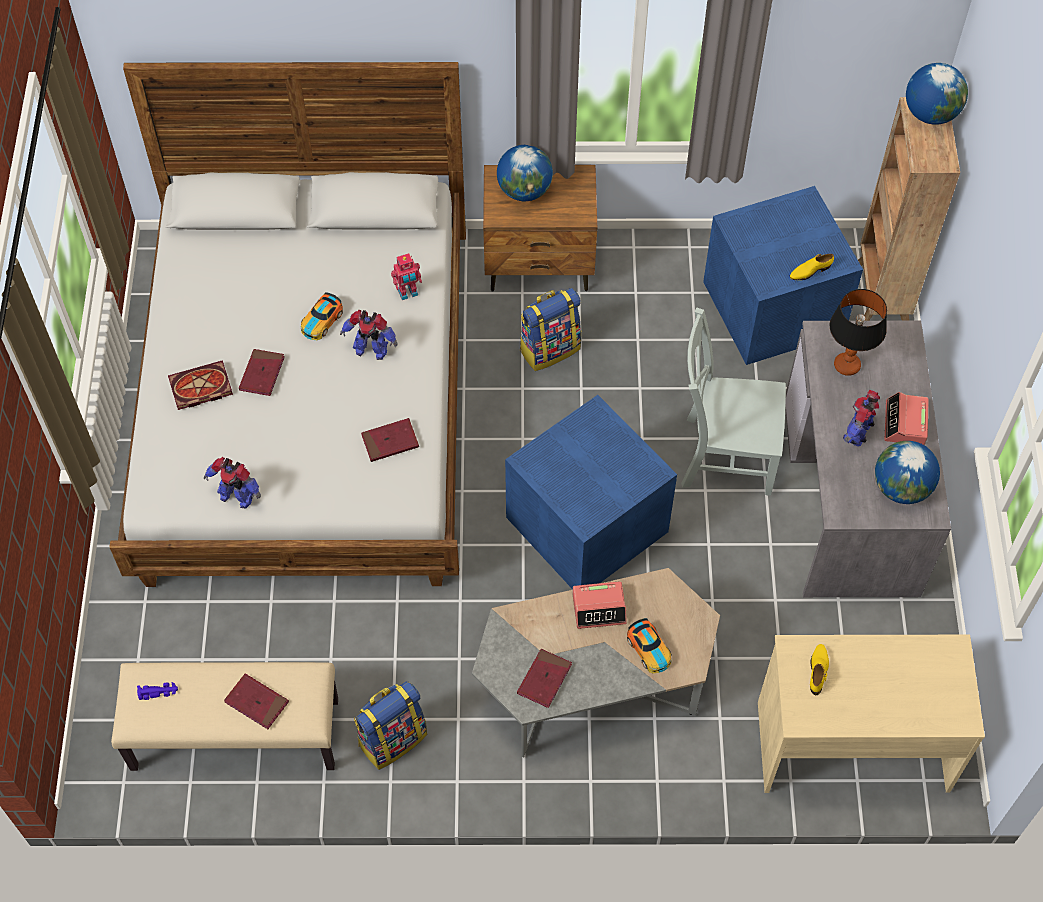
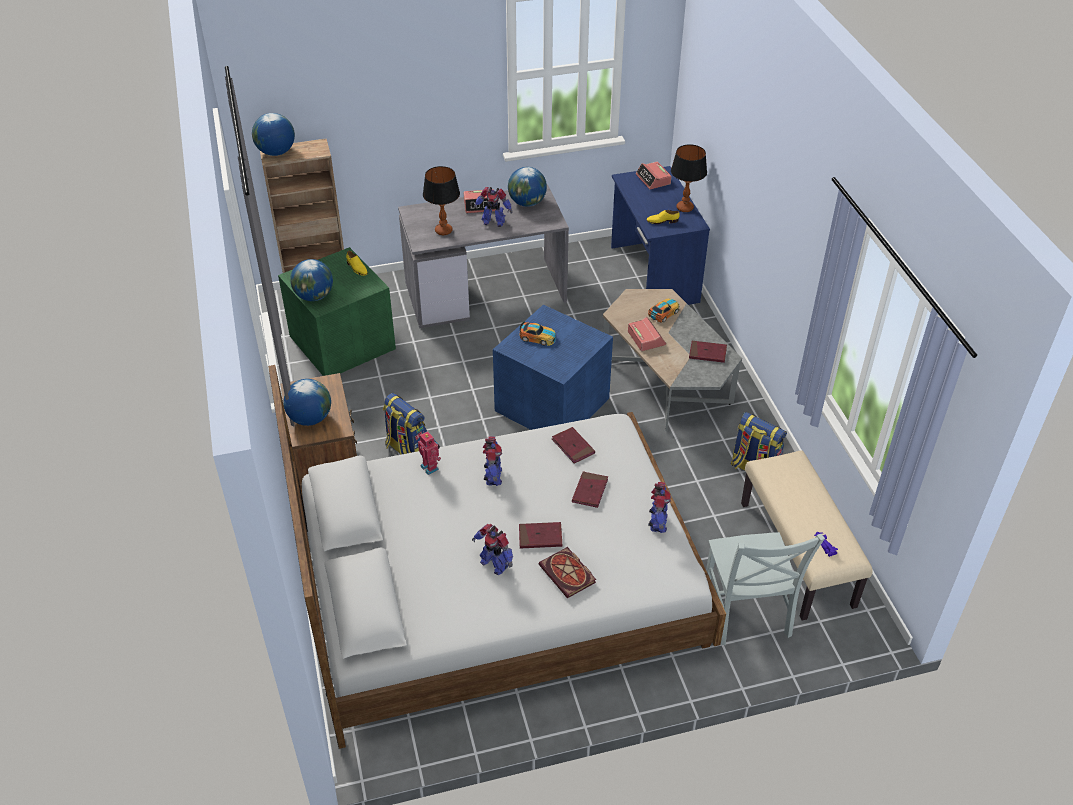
camera: 105 degrees left, 15 degrees down
(244, 325) = (494, 563): none -> toy robot
(256, 702) = (800, 487): red book -> red book (590, 491)
(321, 321) = (474, 513): toy car -> toy car (537, 337)
(723, 455) = (473, 349): grey chair -> grey chair (746, 613)
(758, 219) = (314, 296): none -> globe
(775, 308) = (343, 341): blue storage box -> green storage box
(849, 717) = (684, 208): none -> table lamp
(851, 744) = (653, 274): beige desk -> blue desk
(943, 695) = (653, 179): none -> alarm clock

